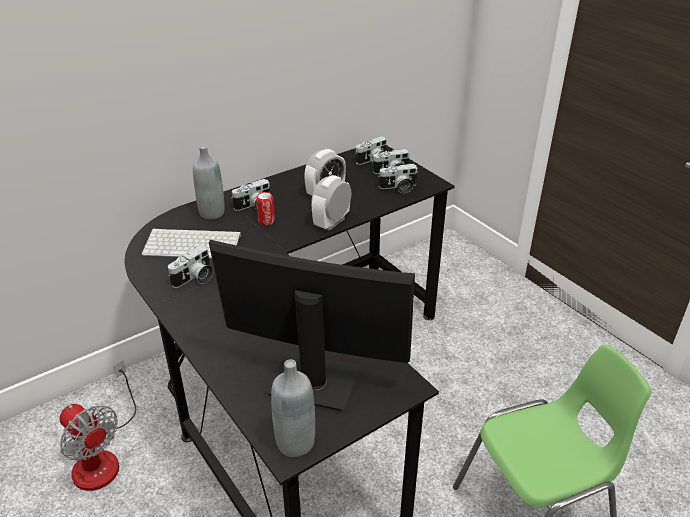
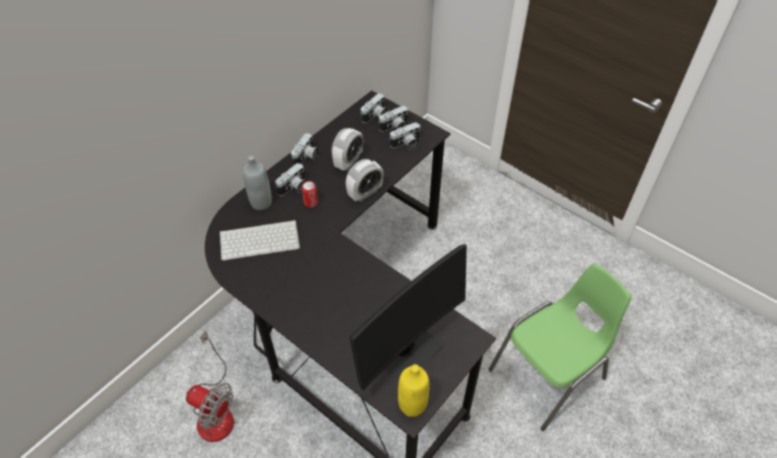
camera: 15 degrees left, 15 degrees up
(195, 278) = (277, 275): camera -> camera (307, 157)
(295, 442) = (412, 404): grey bottle -> yellow bottle
(313, 381) = (406, 351): monitor -> monitor turned 135 degrees clockwise
(331, 222) = (365, 193): alarm clock -> alarm clock turned 150 degrees counterclockwise

